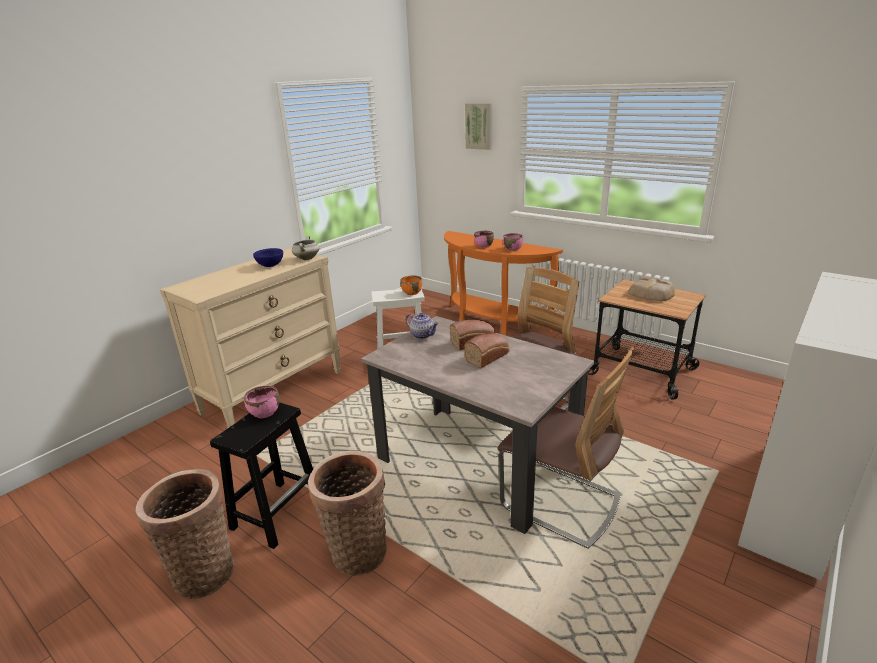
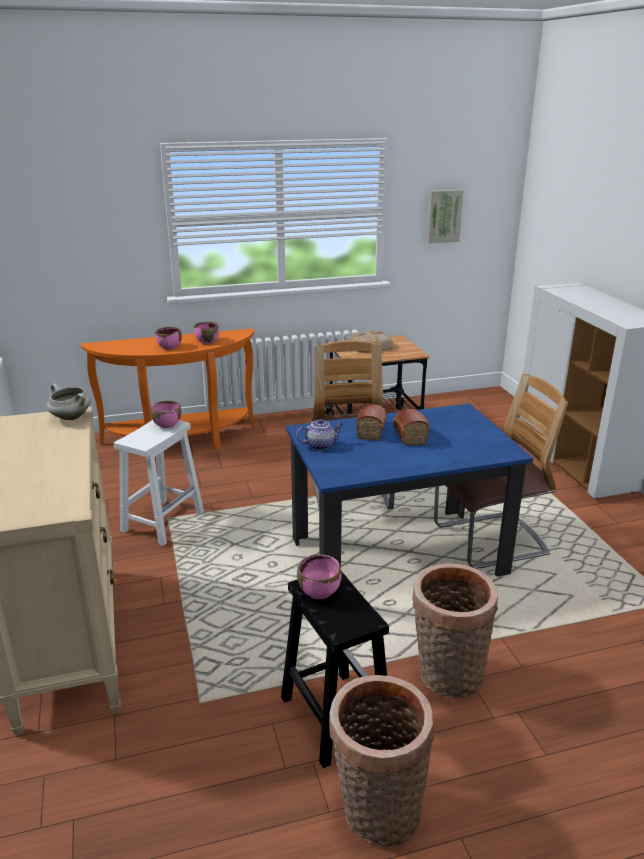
camera: 55 degrees left, 0 degrees up
(271, 266) = (45, 443): blue bowl -> none
(412, 292) = (167, 424): orange bowl -> pink bowl
(476, 463) = (397, 556): beige dining table -> blue dining table
(479, 126) = (100, 195): picture -> picture (443, 216)

